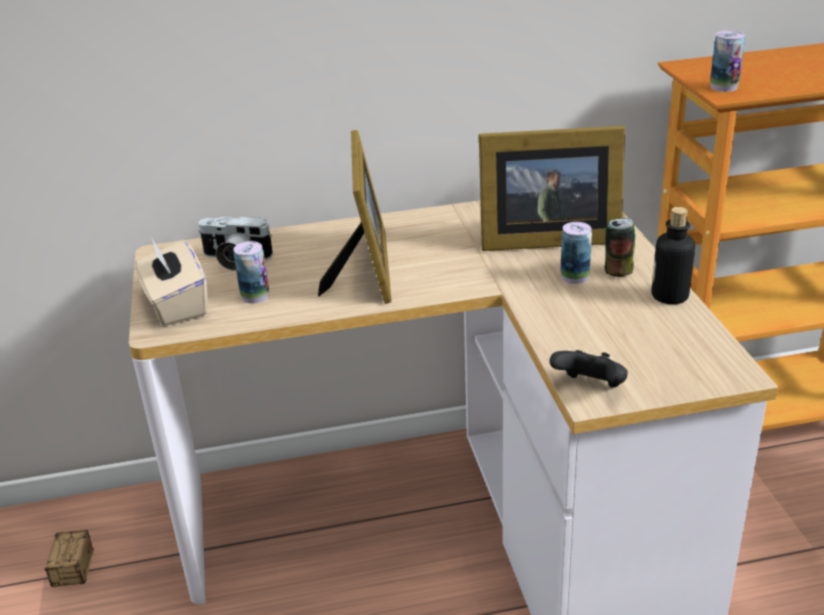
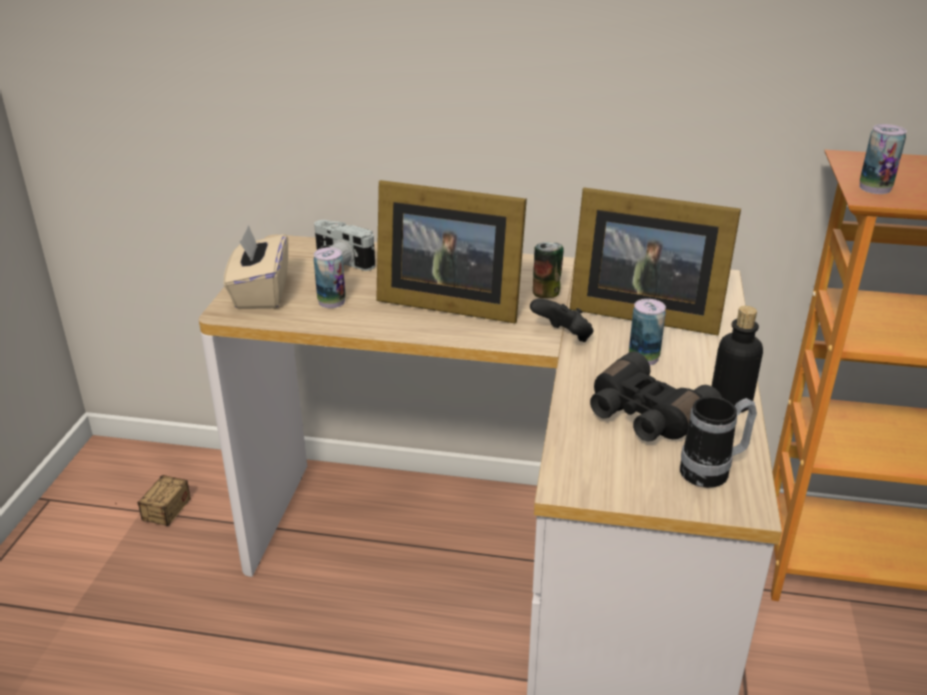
camera: 20 degrees right, 0 degrees up
(366, 270) = (446, 301): picture frame -> picture frame turned 90 degrees clockwise
(590, 387) = (576, 473): black game controller -> black game controller (563, 337)
(611, 326) = (644, 417): none -> black binoculars
(618, 270) = (694, 362): can -> can (546, 293)
(696, 355) = (713, 472): none -> mug

